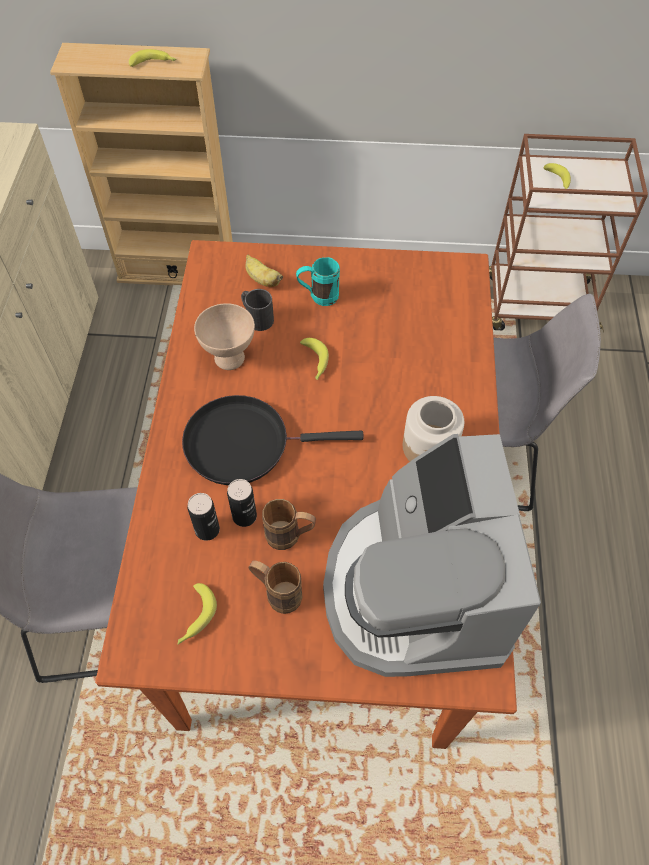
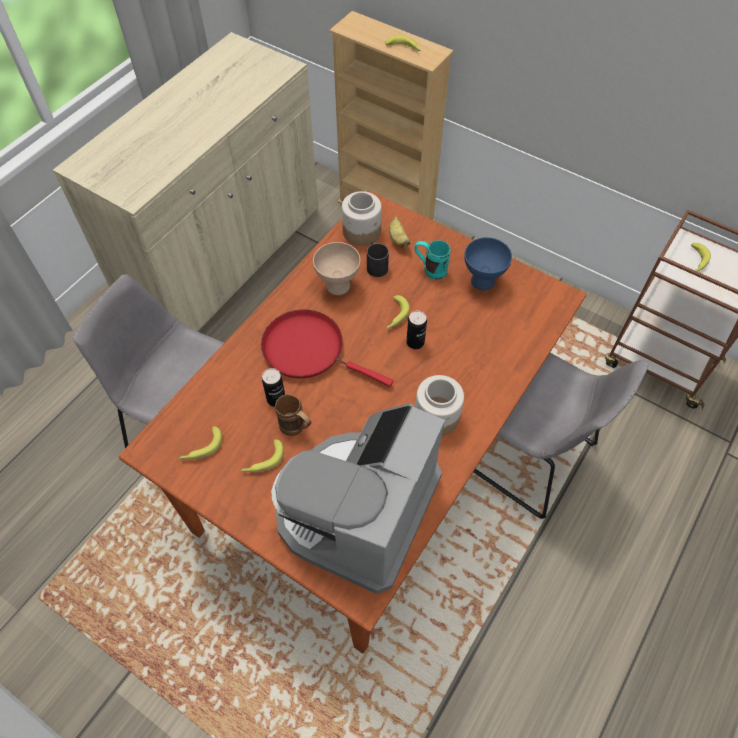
camera: 30 degrees right, 0 degrees up
(207, 530) = (246, 395): can -> can (415, 342)
(216, 287) = (362, 231): none -> jar
(244, 443) = (308, 349): black frying pan -> red frying pan
(277, 593) = (263, 461): brown mug -> banana
(379, 284) = (482, 280): none -> blue bowl

